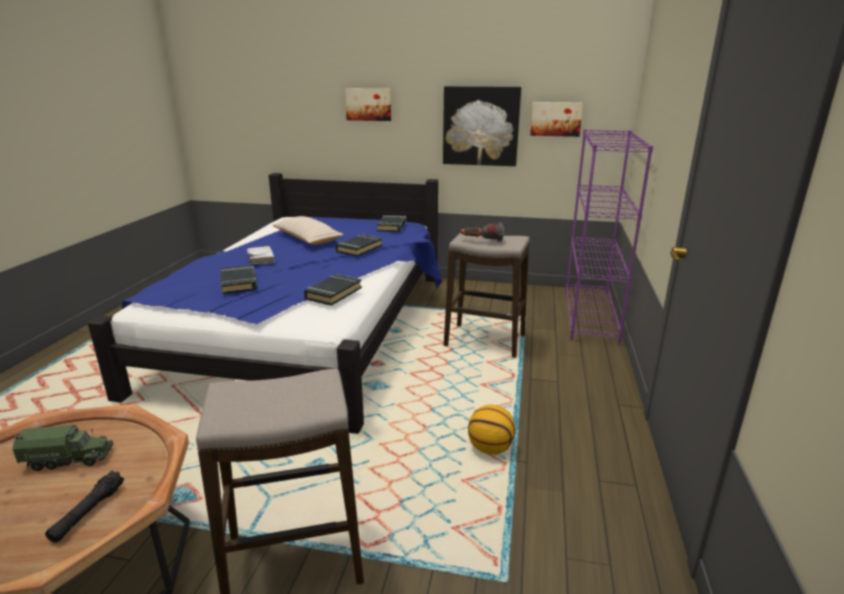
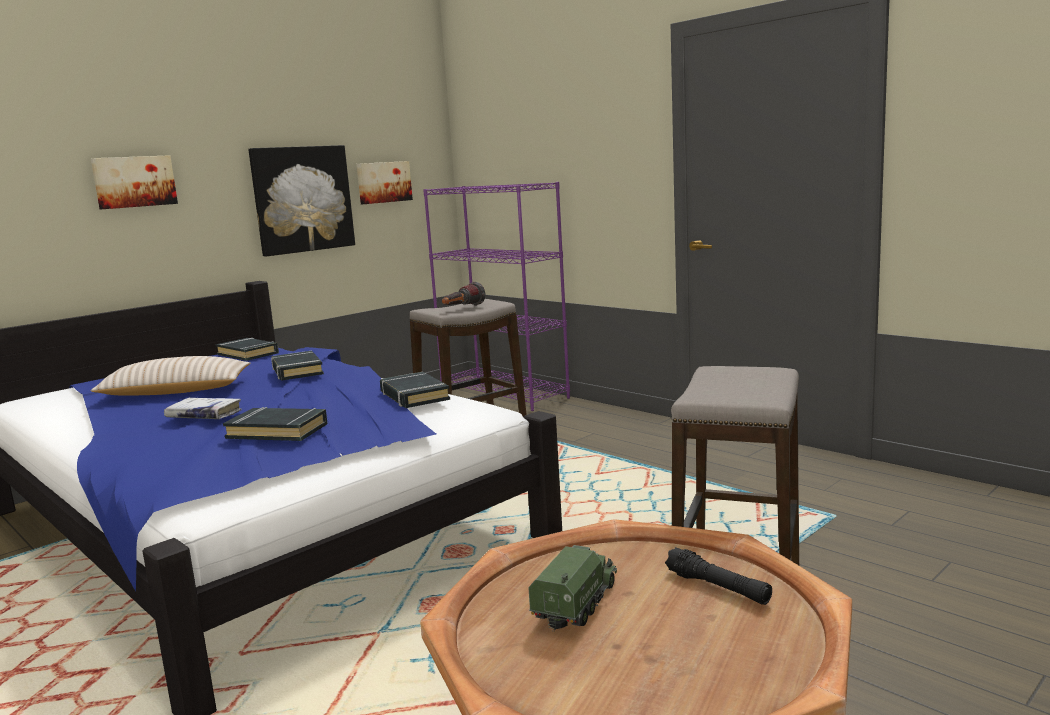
camera: 55 degrees left, 10 degrees down
(490, 448) = (662, 482): basketball -> none

